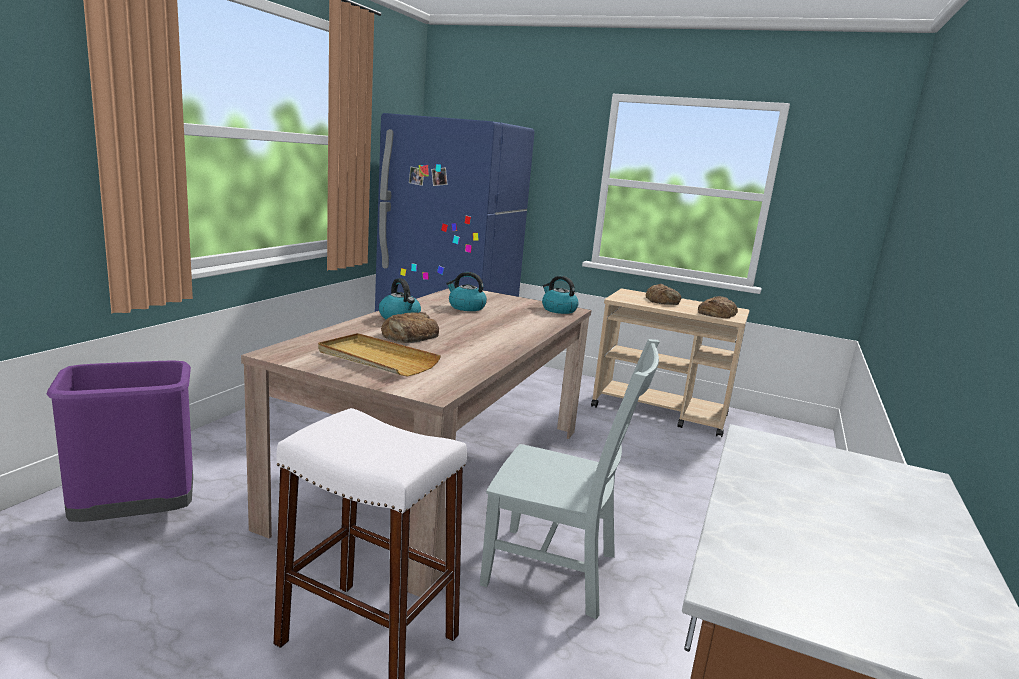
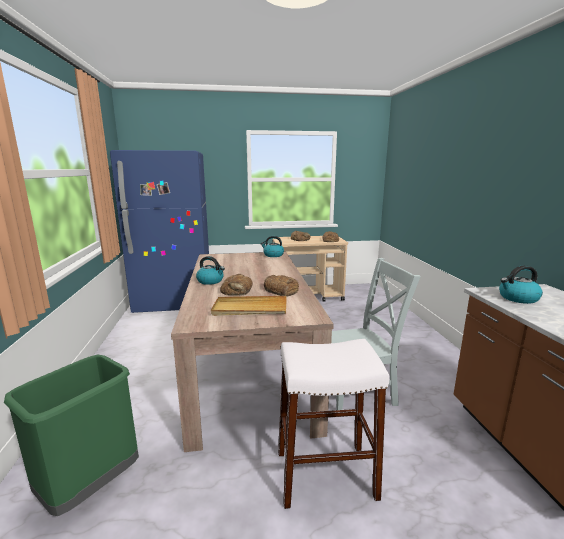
camera: 30 degrees left, 0 degrees up
(136, 516) = (90, 485): purple trash can -> green trash can
(466, 307) = (230, 265): kettle -> kettle (518, 298)
(466, 352) = (281, 290): none -> bread

